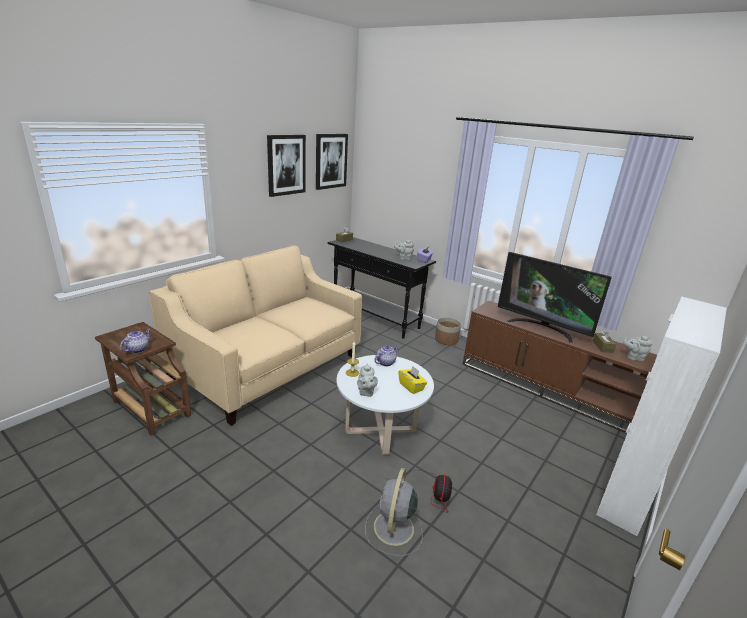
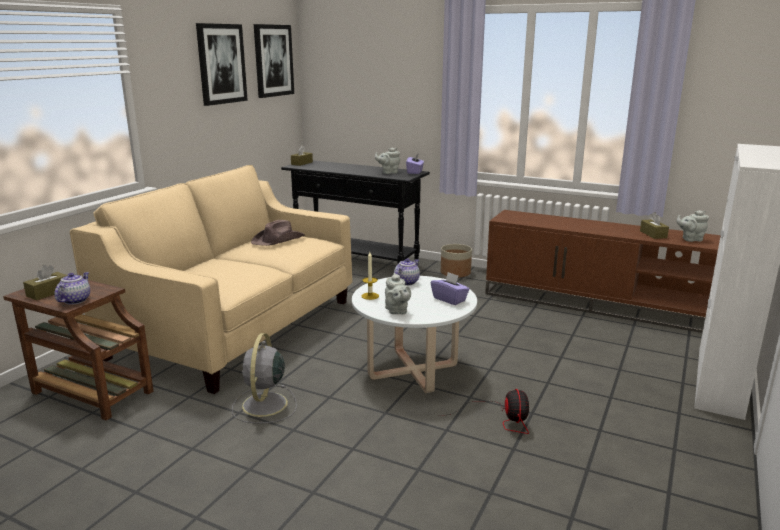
camera: 10 degrees left, 5 degrees down
(124, 338) = (48, 293): none -> brown tissue box
(306, 306) = (279, 240): none -> brown hat
(393, 529) = (470, 460): grey fan -> grey fan (264, 405)
(411, 387) = (449, 299): yellow tissue box -> purple tissue box
(542, 328) = (578, 226): television -> none

